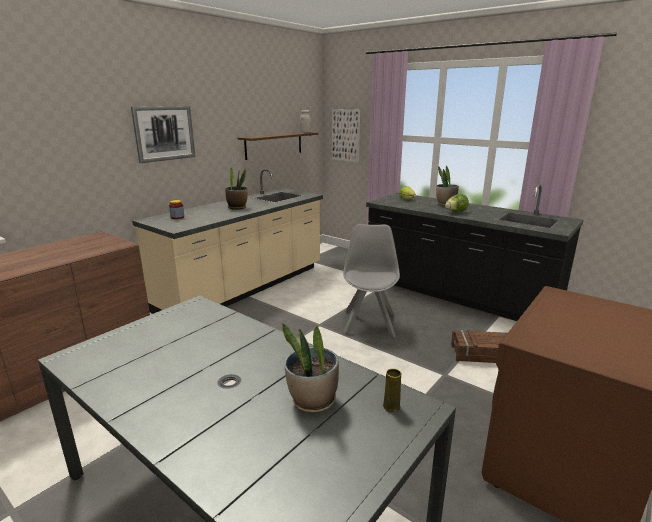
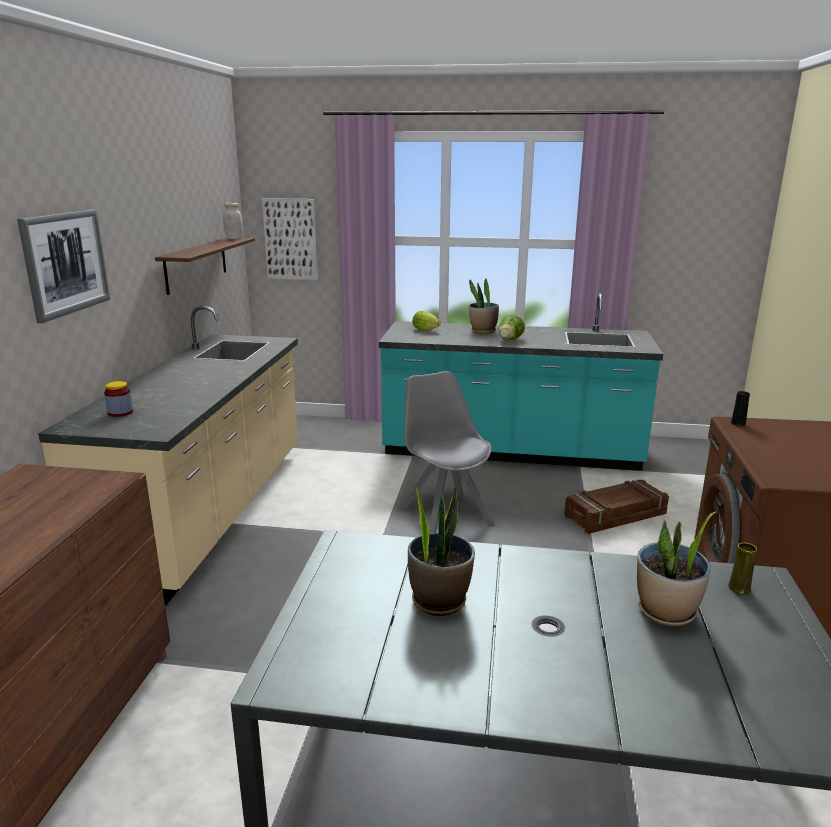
camera: 30 degrees left, 0 degrees up
(237, 207) = (197, 378): potted plant -> potted plant (439, 600)
(456, 295) = (511, 451): black counter -> turquoise counter
(559, 294) = (738, 423): none -> black vase

